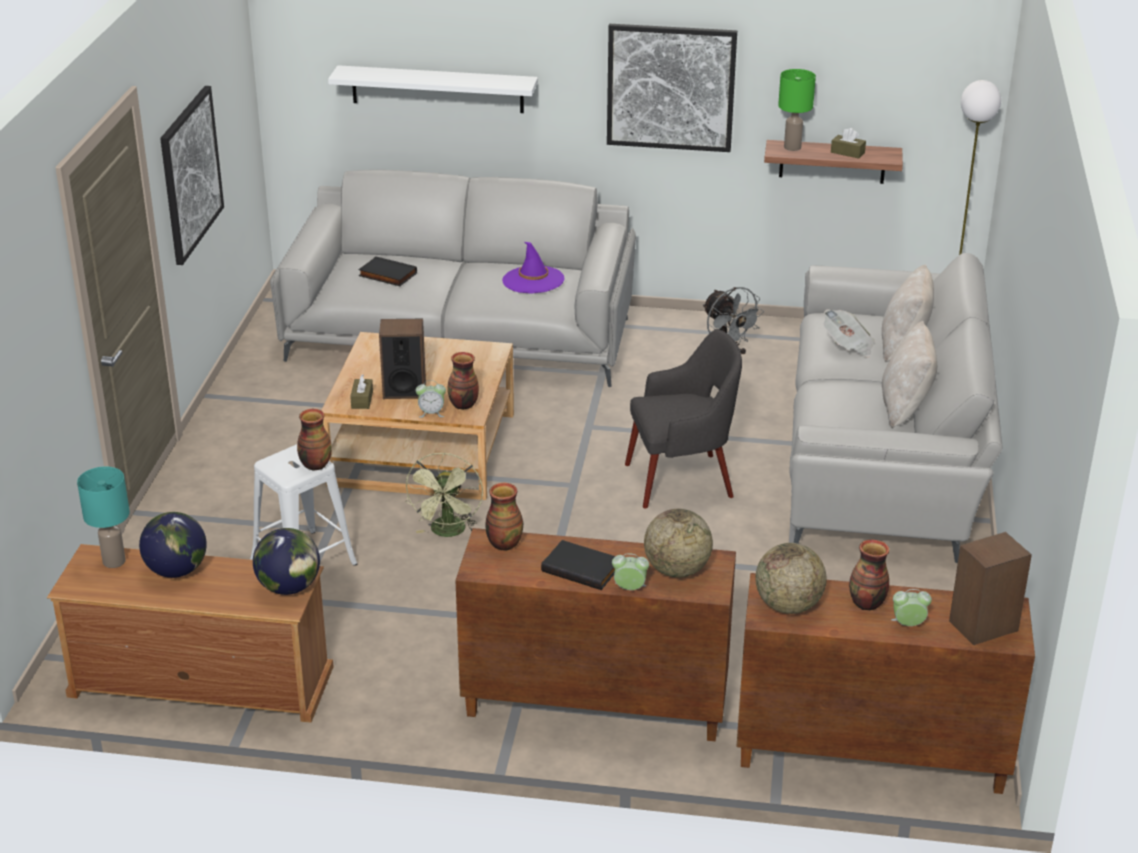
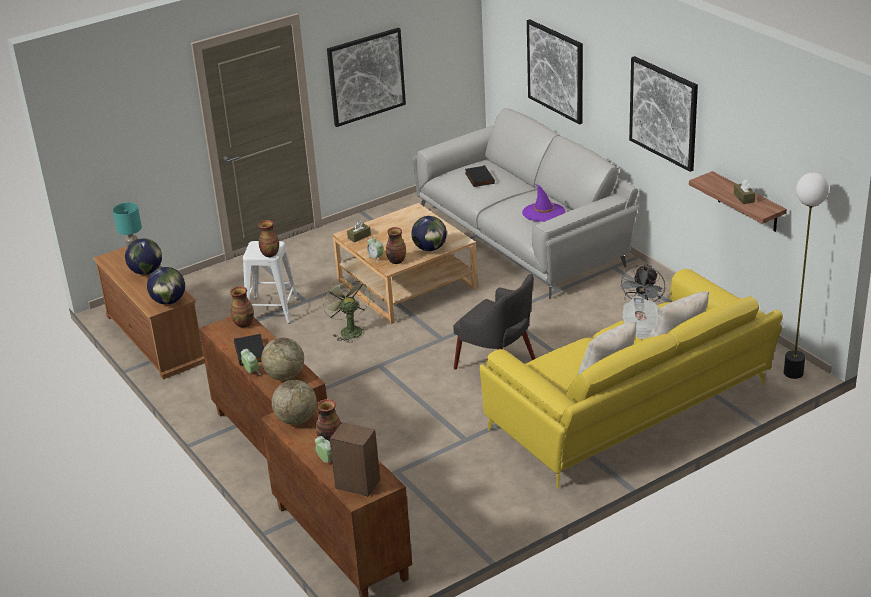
camera: 50 degrees right, 0 degrees up
(404, 390) = (385, 241): speaker -> none
(437, 89) = (556, 71): white shelf -> picture
(448, 532) = (349, 330): green fan -> green fan turned 105 degrees clockwise
(475, 373) = (430, 248): none -> globe
(792, 147) = (717, 181): green table lamp -> none
(883, 452) = (631, 410): grey sofa -> yellow sofa

